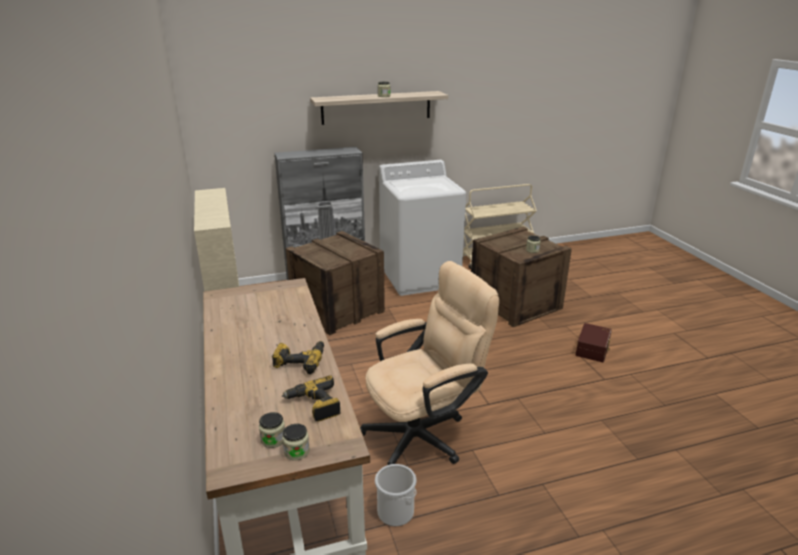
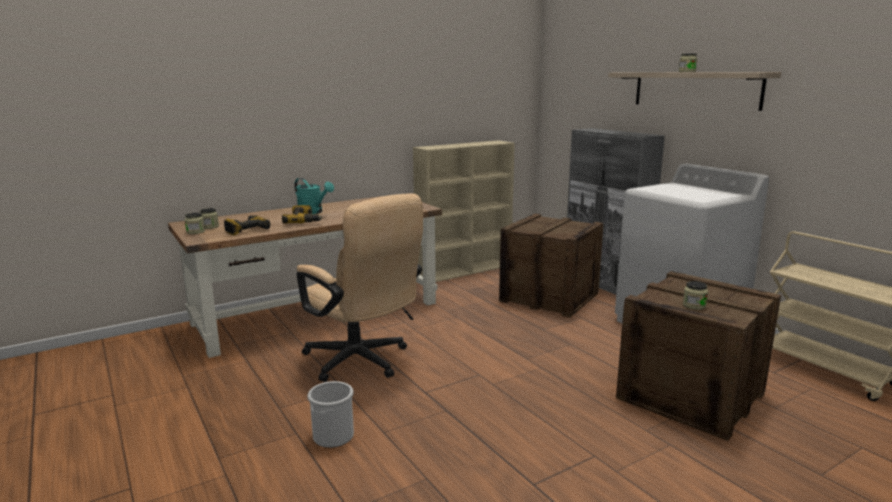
camera: 75 degrees right, 10 degrees down
(255, 353) = (313, 212): none -> turquoise watering can
(395, 512) = (259, 361): bucket -> bucket (333, 436)
(593, 349) = (617, 474): brown storage box -> none

